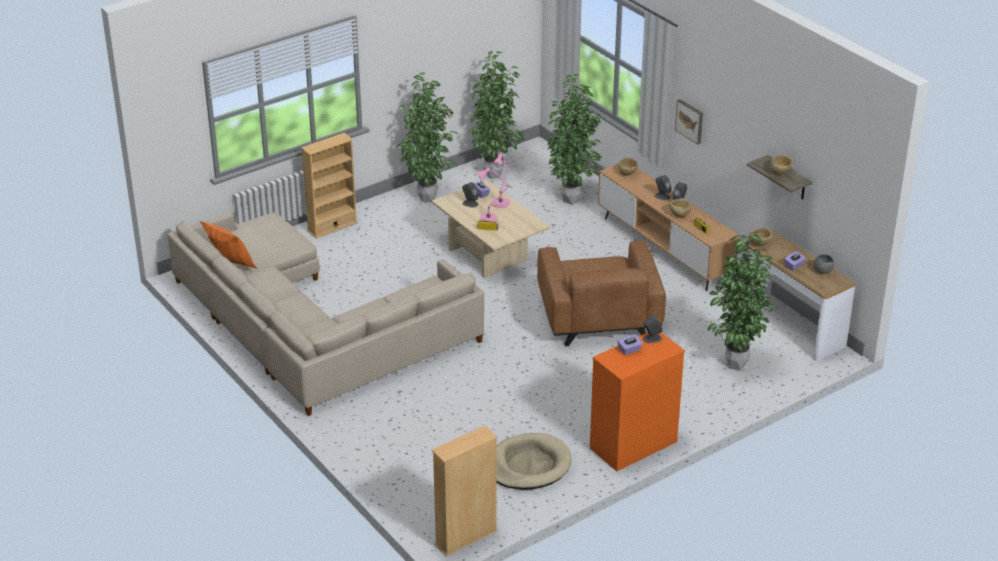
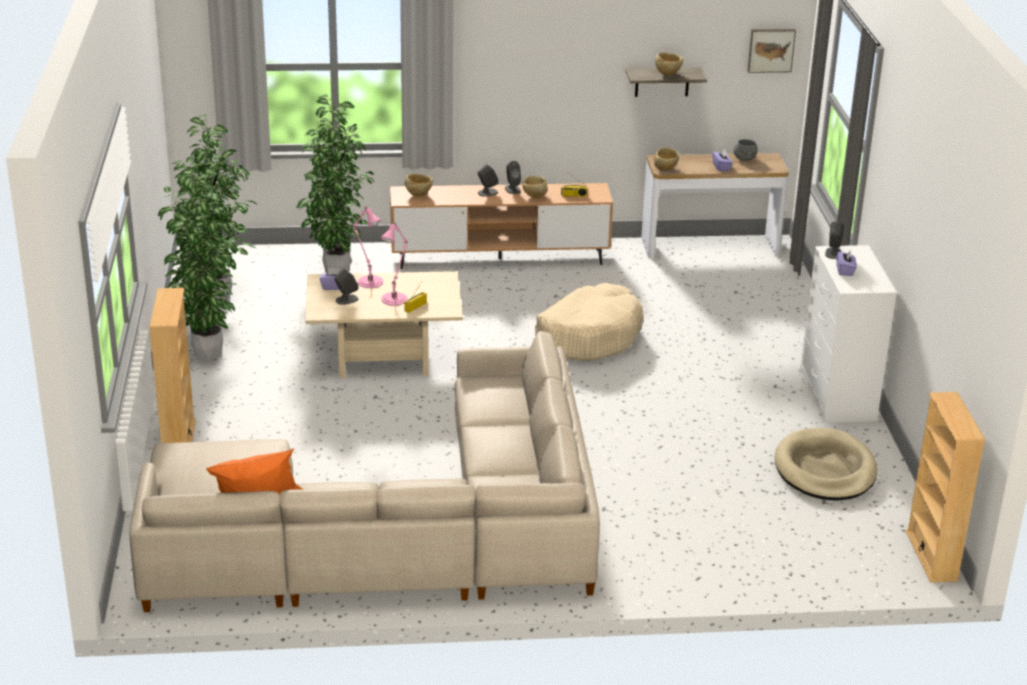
camera: 60 degrees left, 5 degrees down
(599, 318) = (588, 336): brown armchair -> beige dog bed
(632, 445) = (838, 396): orange dresser -> white dresser
(690, 121) = (485, 86): picture -> picture (770, 49)
(736, 366) = (750, 296): potted plant -> none

